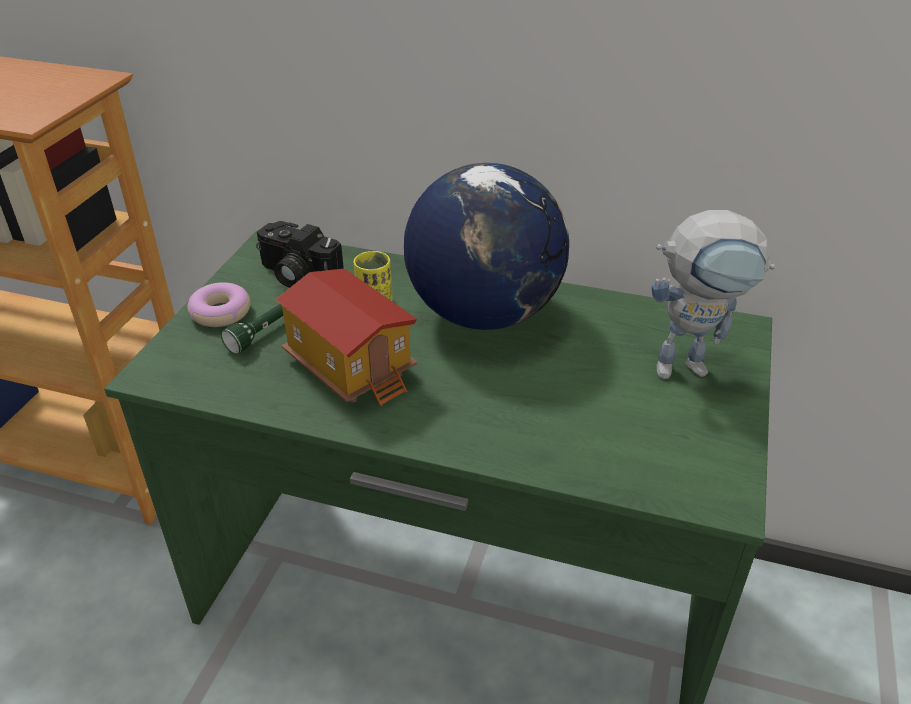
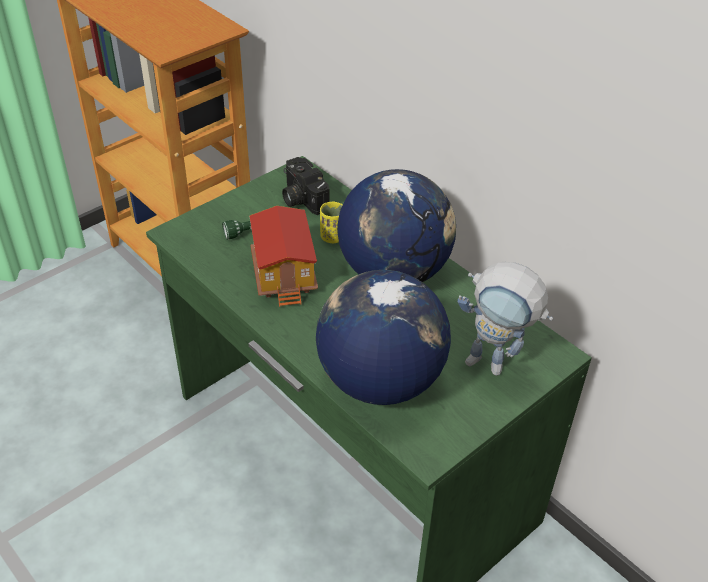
camera: 30 degrees right, 5 degrees up
(221, 312) = (238, 208): donut -> none
(586, 440) = (379, 380): none -> globe

